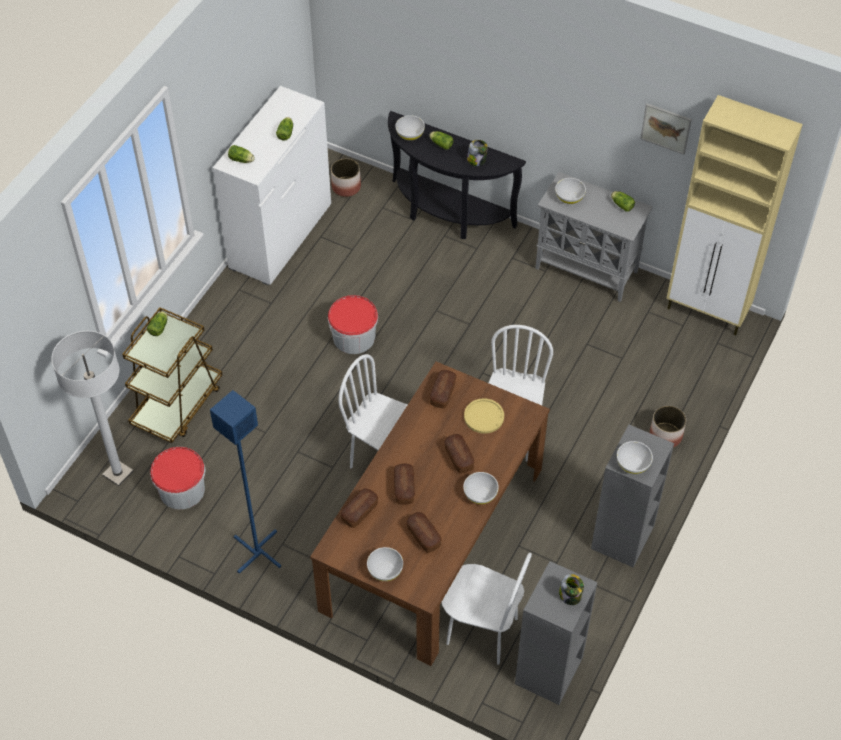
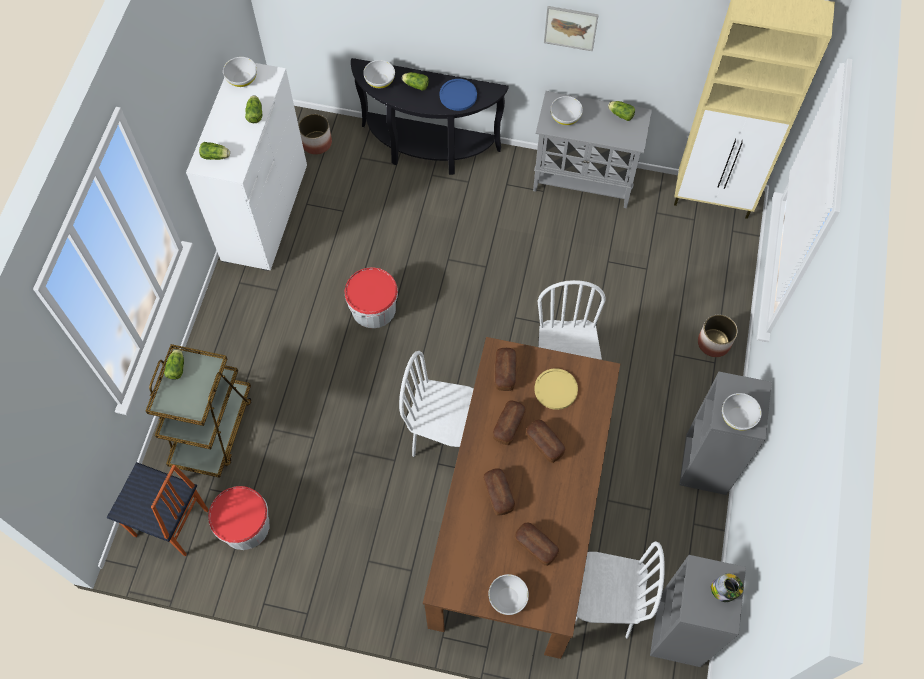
camera: 15 degrees left, 10 degrees up
(118, 473) = (171, 524): white floor lamp -> chair
(257, 552) = (345, 577): blue floor lamp -> none
(359, 512) = (460, 535): bread -> bread (508, 426)
(477, 160) = (458, 95): jar -> blue plate
(480, 494) = (580, 481): white bowl -> white bowl (242, 79)
(666, 128) = (669, 29): picture -> picture (570, 28)

